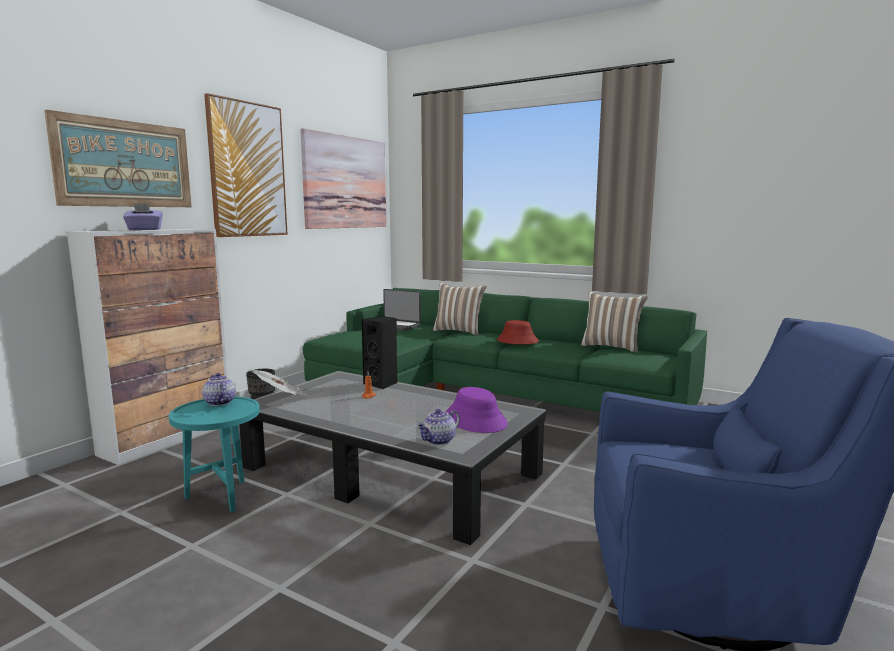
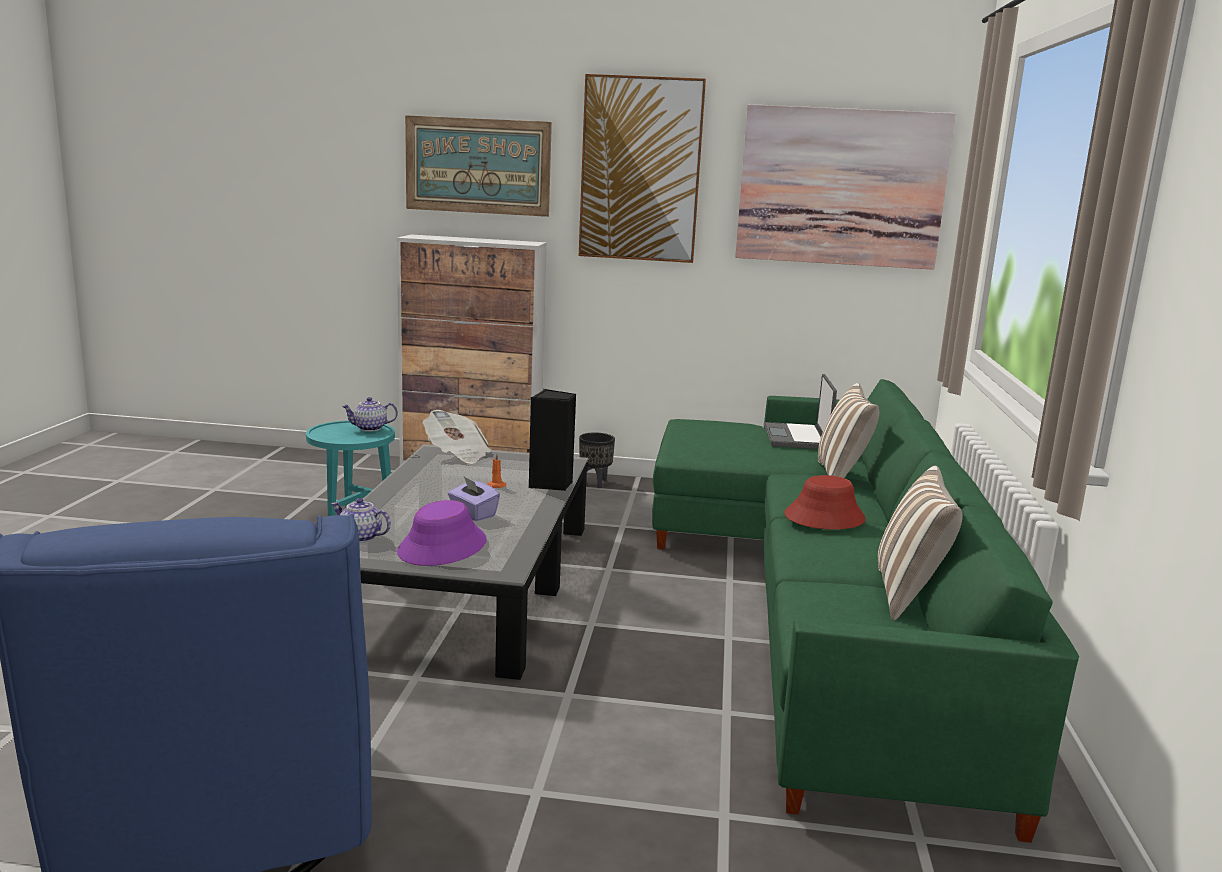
camera: 65 degrees right, 5 degrees up
(144, 230) = (466, 239): purple tissue box -> purple tissue box (473, 514)
(219, 402) = (370, 428): teapot -> teapot turned 135 degrees counterclockwise

